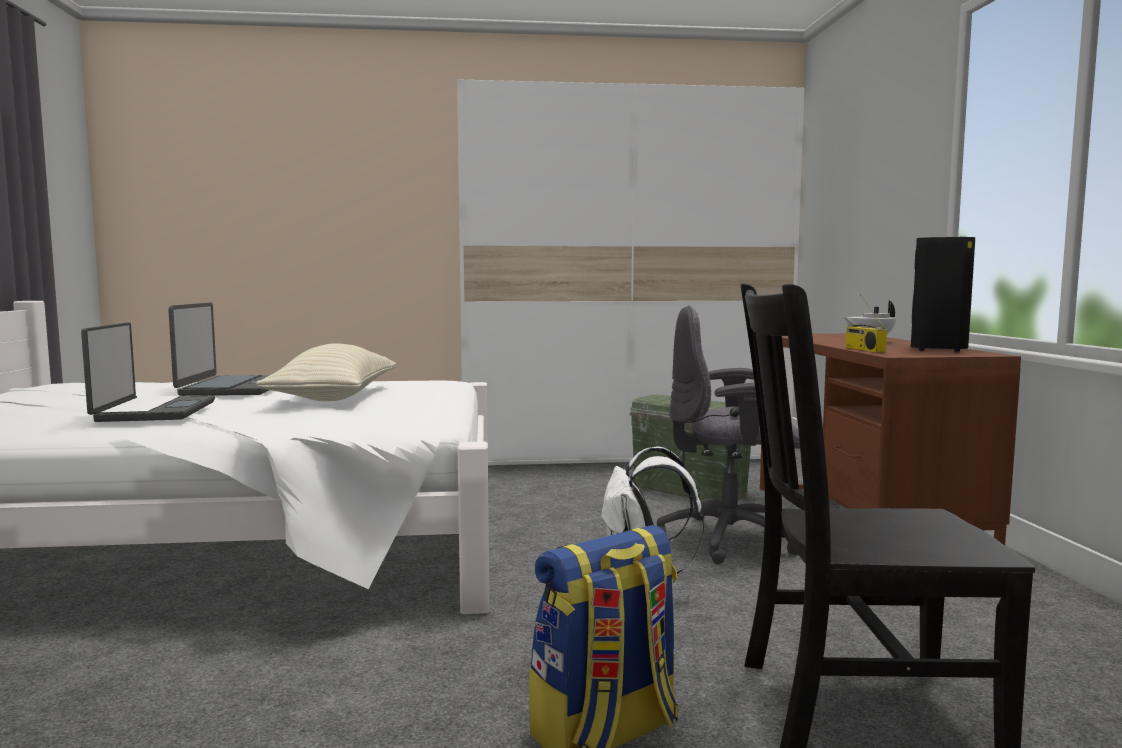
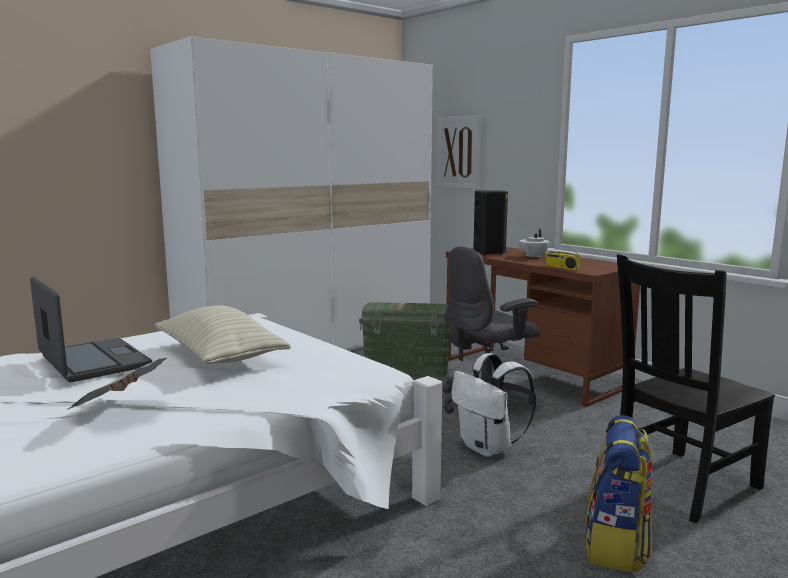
camera: 35 degrees left, 5 degrees up
(153, 411) = (119, 407): laptop -> newspaper
(849, 207) = (458, 152): none -> picture
(939, 349) = (590, 262): black speaker -> black speaker (490, 253)

